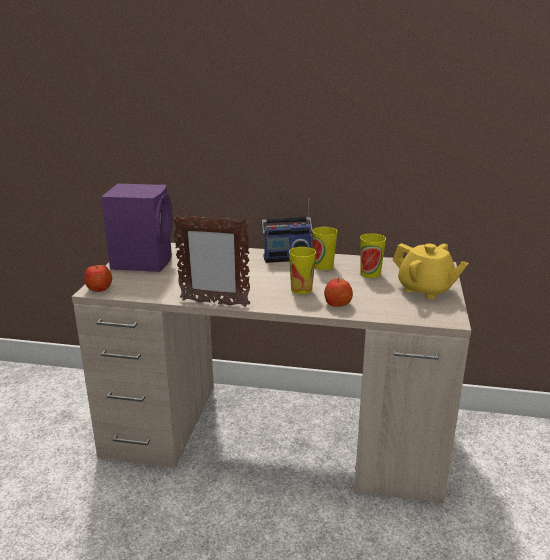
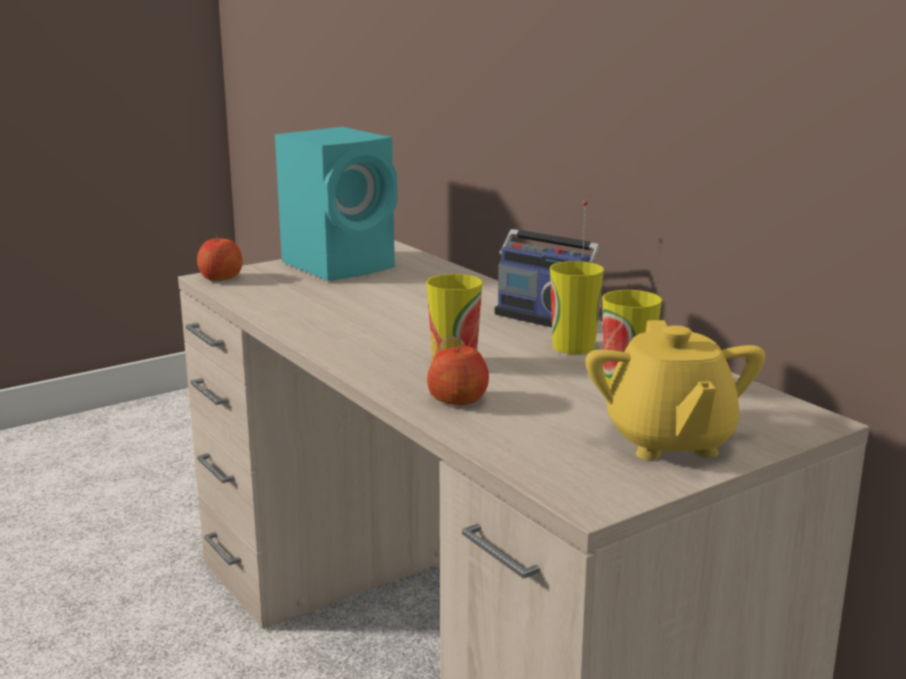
camera: 45 degrees right, 5 degrees down
(143, 261) = (342, 265): purple speaker -> turquoise speaker
(214, 303) = (297, 336): picture frame -> none

